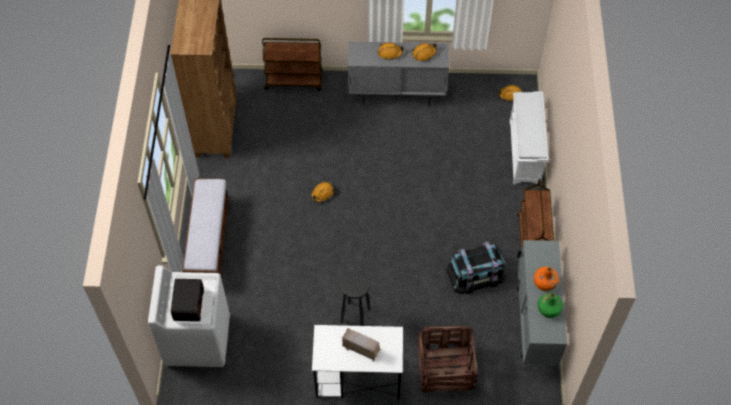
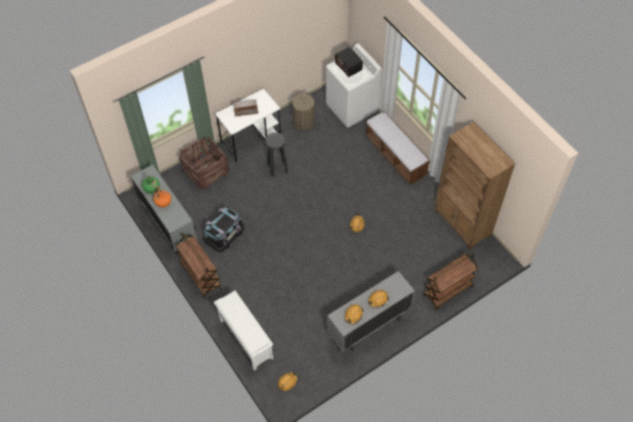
camera: 145 degrees right, 0 degrees up
(273, 359) = (304, 122): none -> laundry basket

